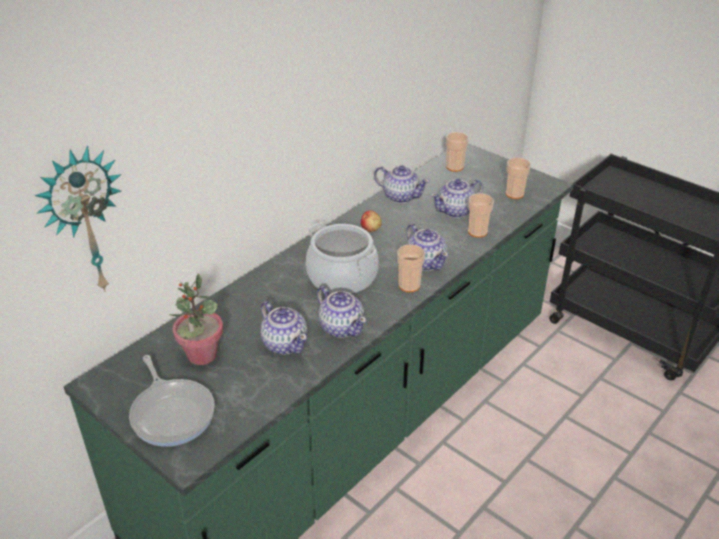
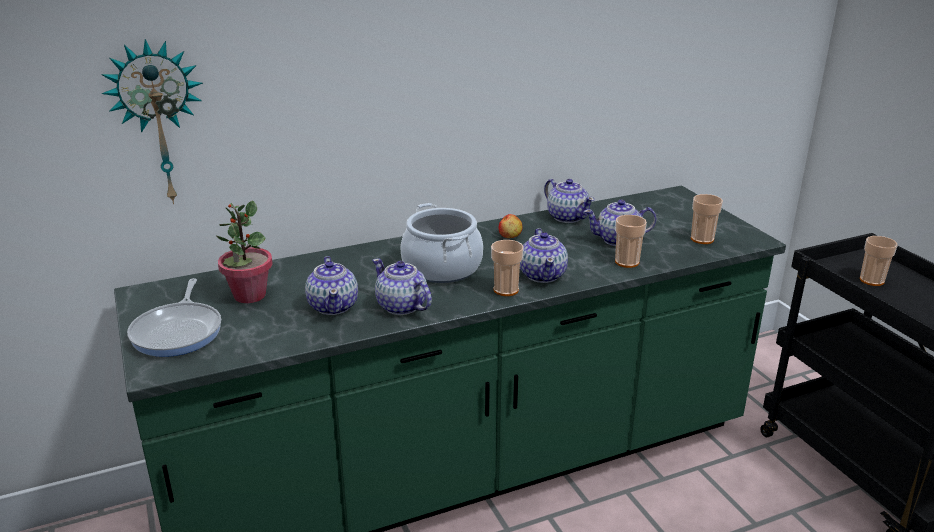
camera: 25 degrees right, 10 degrees down
(341, 327) = (401, 307): teapot -> teapot turned 150 degrees clockwise
(454, 167) = (651, 204): cup -> cup (871, 280)

